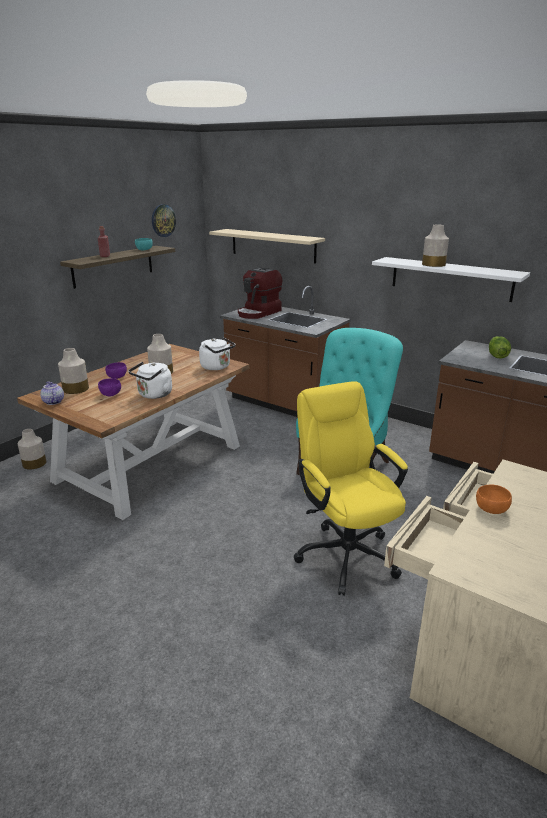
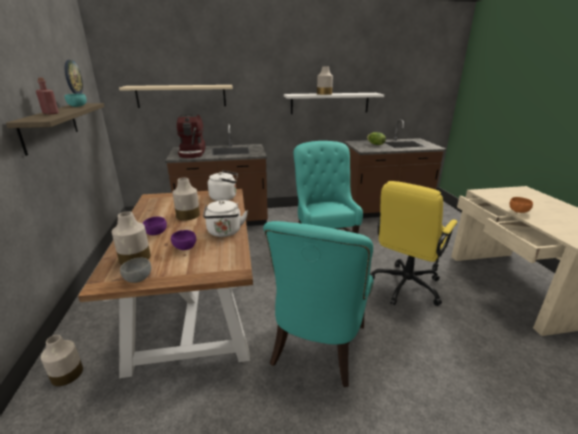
camera: 45 degrees left, 0 degrees up
(53, 402) = (138, 279): teapot -> grey bowl
(179, 542) = (318, 345): none -> turquoise chair
(344, 554) = (404, 288): yellow office chair -> yellow office chair turned 75 degrees counterclockwise

